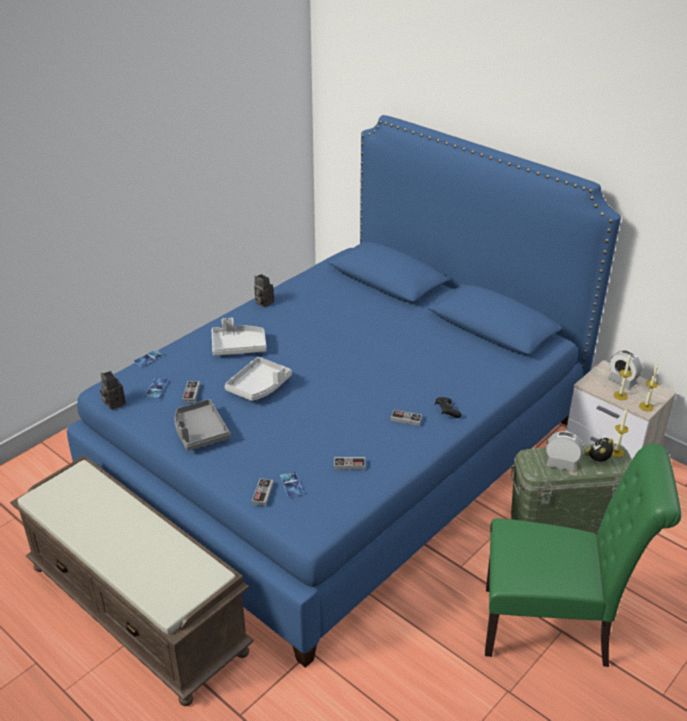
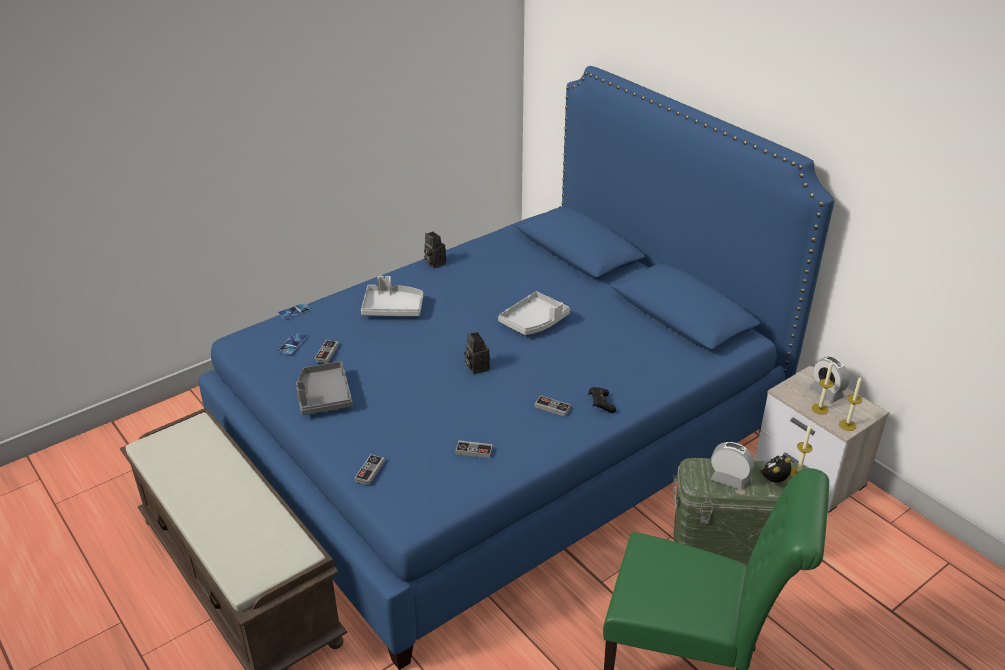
camera: 10 degrees right, 0 degrees up
(113, 402) = (244, 354): camera -> camera (476, 367)
(259, 386) = (401, 354): grey tray -> grey tray (534, 322)
(291, 484) = (404, 465): phone -> none

